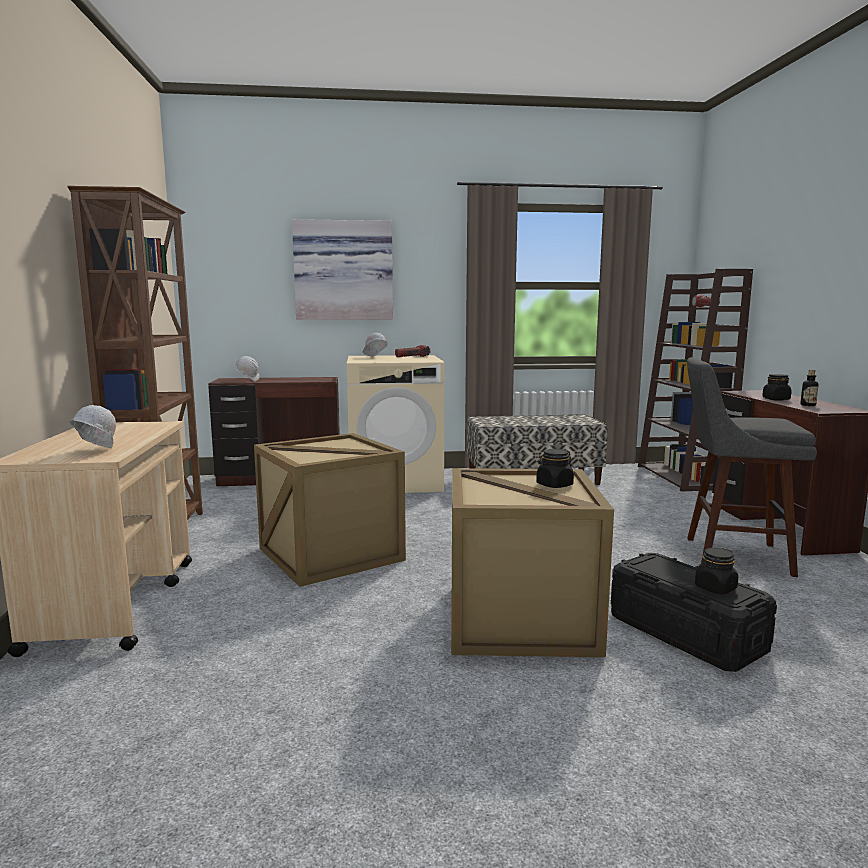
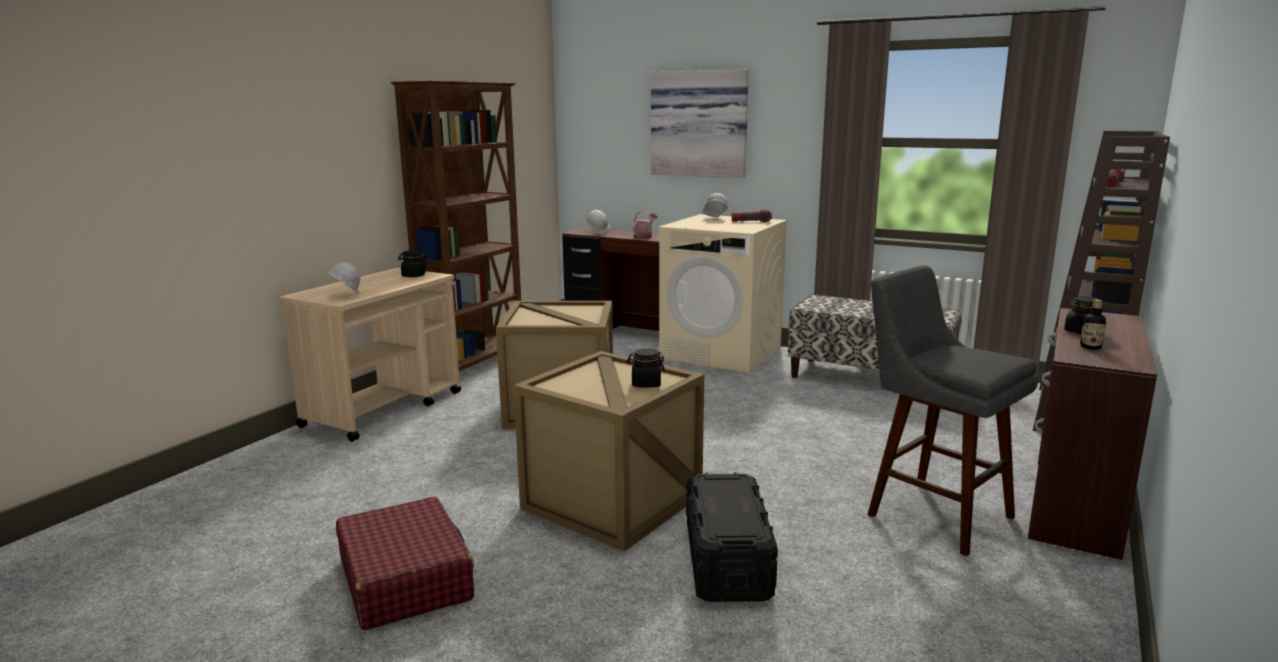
camera: 35 degrees right, 5 degrees up
(302, 380) = (644, 237): none -> watering can
(462, 776) = (405, 579): none -> red suitcase
(715, 588) = (730, 519): black jar -> black jar (413, 276)

